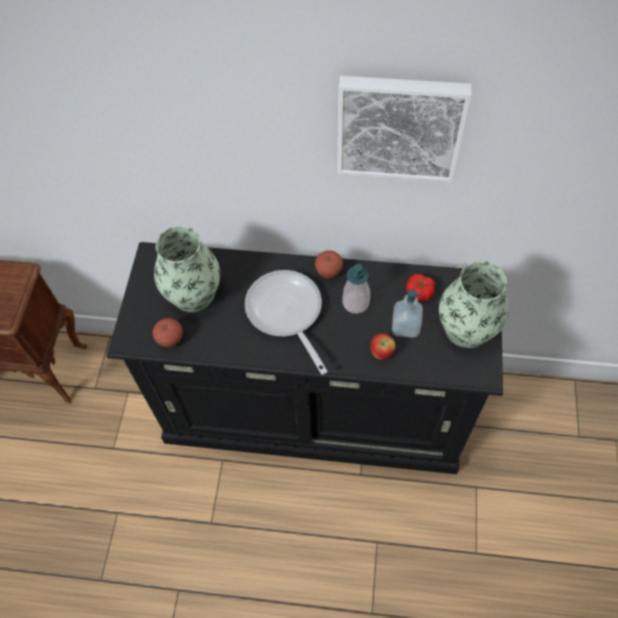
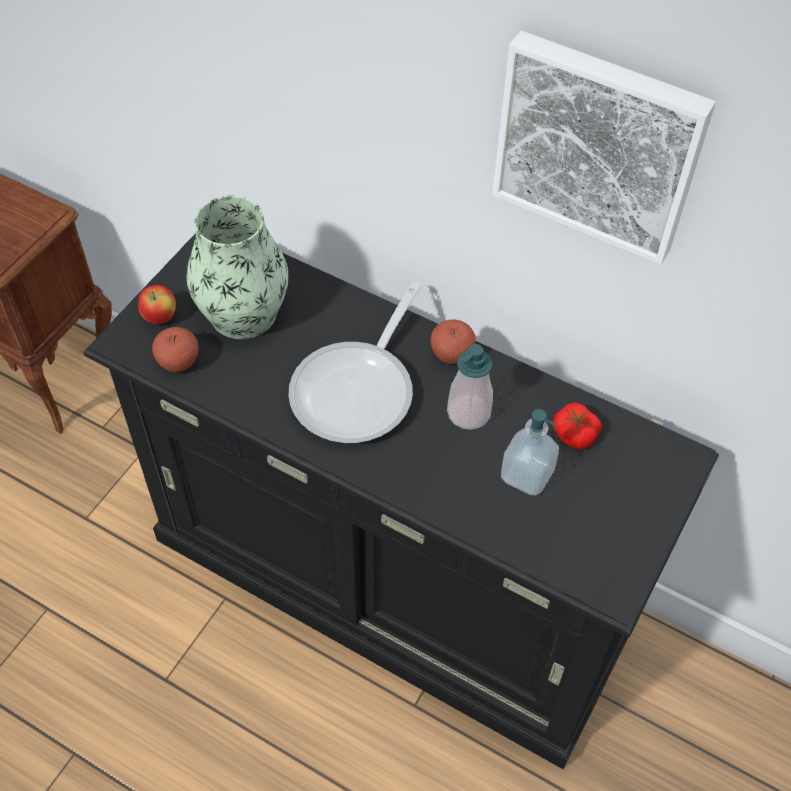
camera: 20 degrees right, 5 degrees down
(286, 314) = (358, 390): frying pan -> frying pan turned 150 degrees counterclockwise
(381, 352) = (470, 498): apple -> apple (160, 317)
(466, 328) = (621, 514): vase -> none

